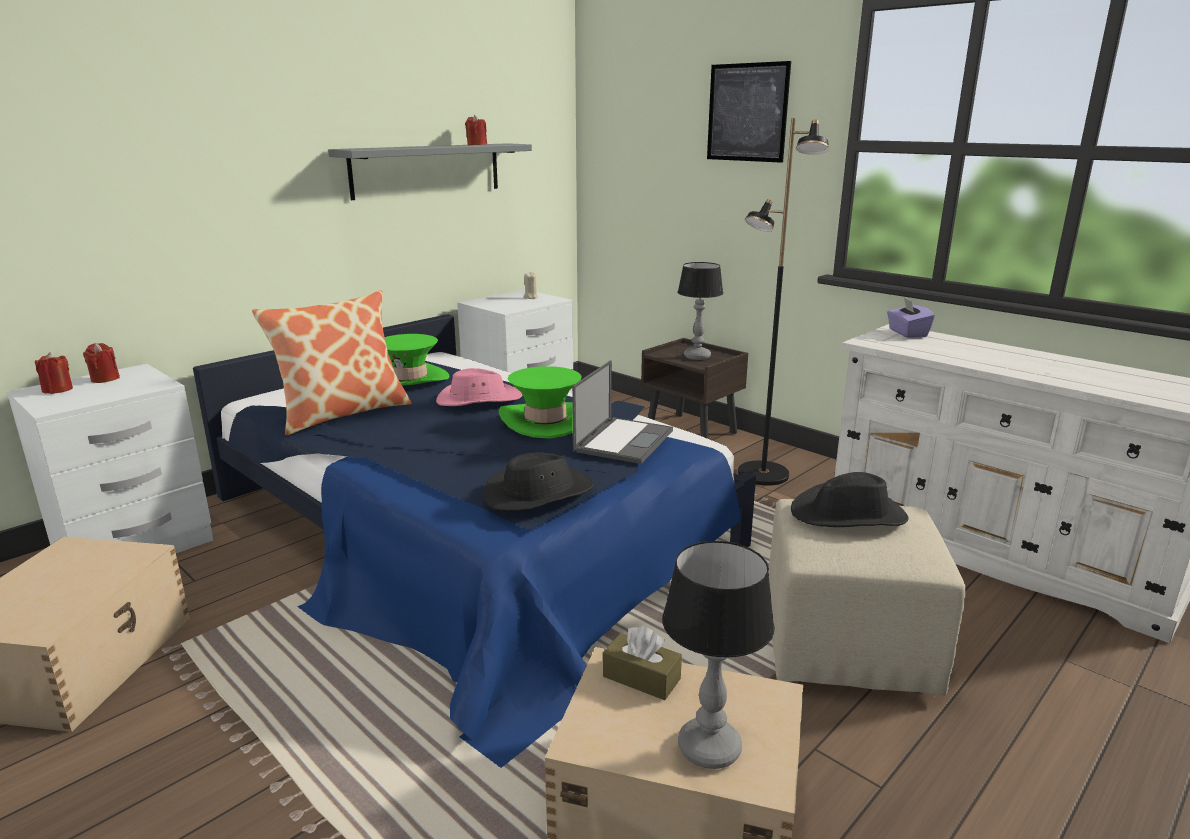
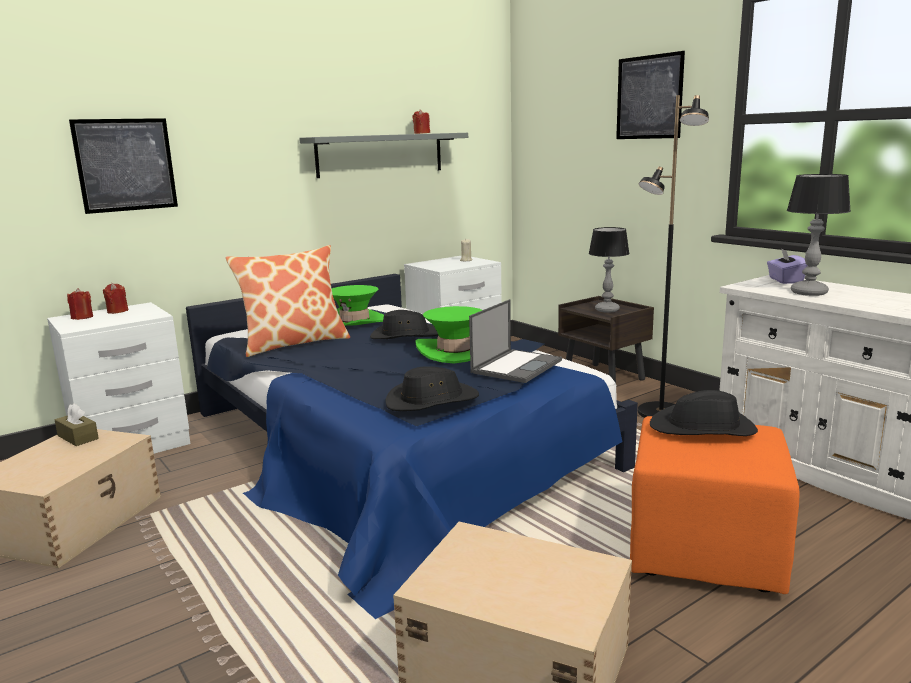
camera: 10 degrees right, 5 degrees down
(102, 186) = (125, 165): none -> picture
(478, 399) = (405, 336): pink hat -> black hat
(641, 678) = (491, 545): brown tissue box -> brown tissue box (78, 437)
(708, 749) = (532, 600): table lamp -> table lamp (809, 293)
(849, 647) = (706, 551): beige ottoman -> orange ottoman

